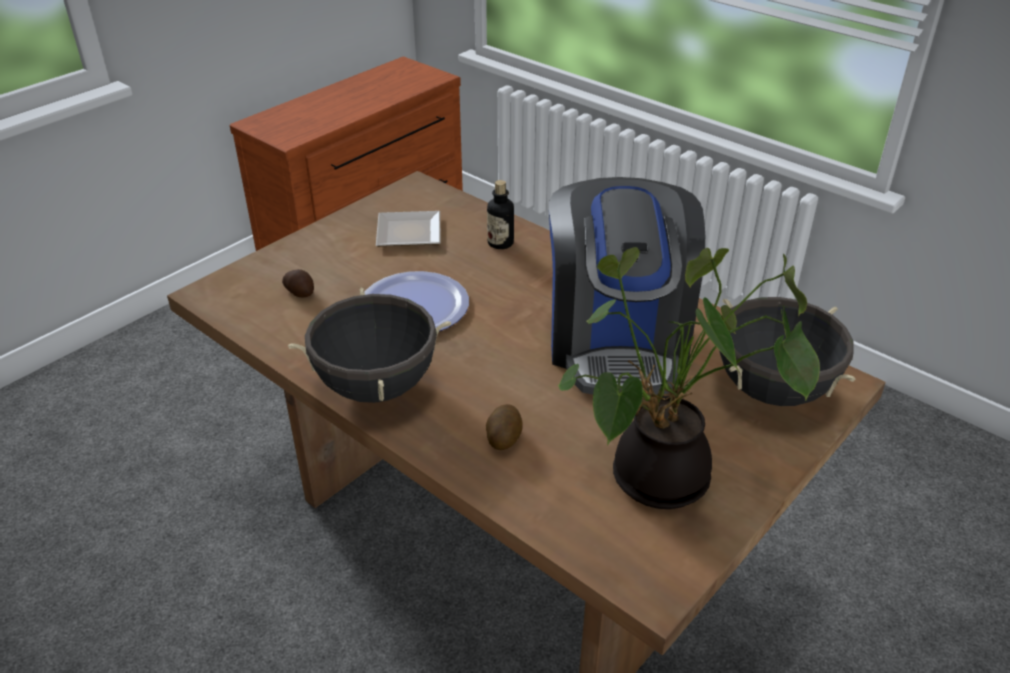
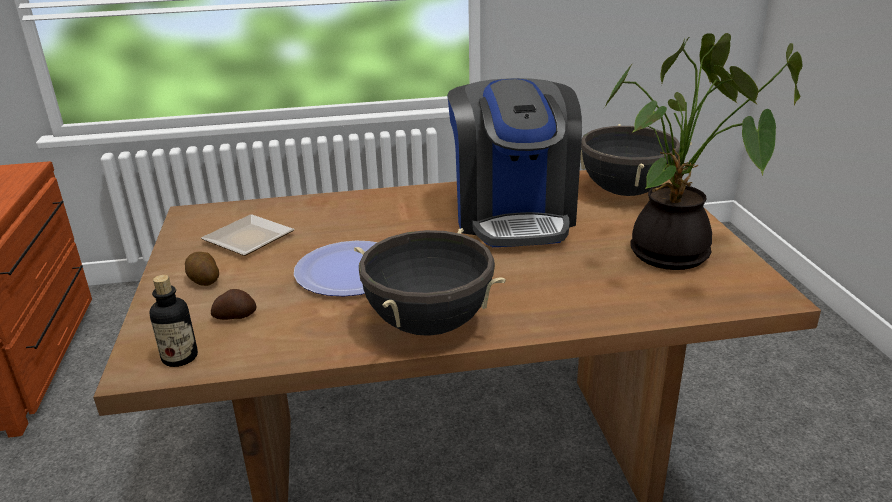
camera: 50 degrees left, 10 degrees down
(500, 243) = (332, 211): bottle -> bottle (180, 357)
(504, 437) = (563, 292): potato -> potato (203, 280)
(617, 342) = (513, 216): coffee machine -> coffee machine turned 45 degrees clockwise

